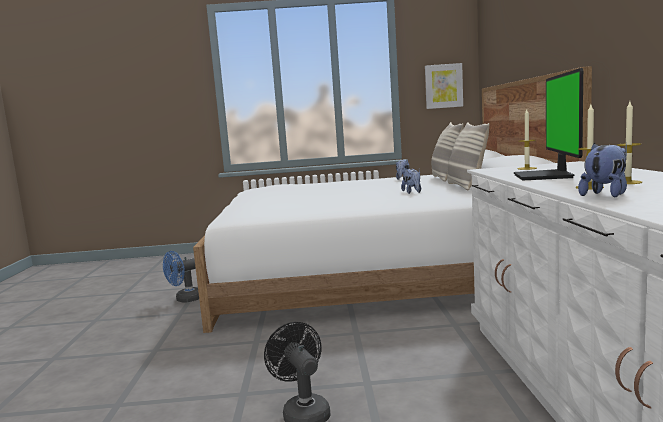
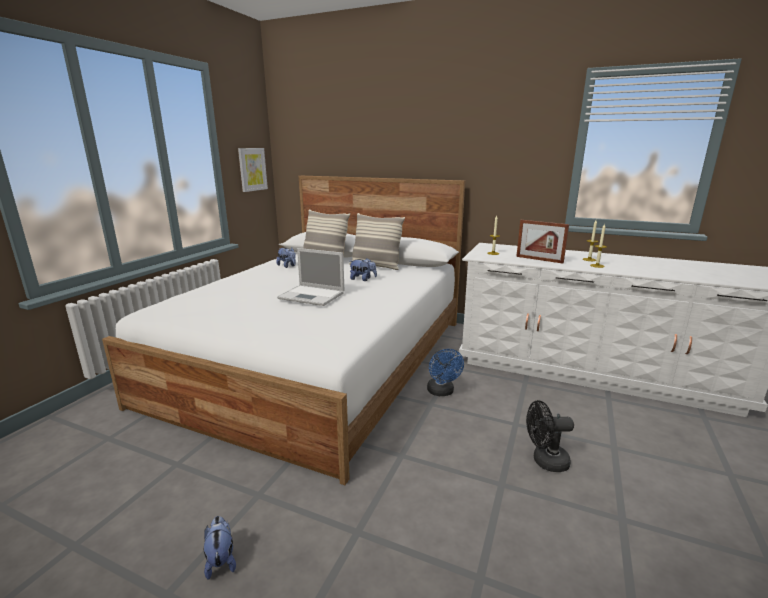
camera: 65 degrees left, 10 degrees up
(185, 299) = (212, 483): blue fan -> blue fan (442, 392)
(333, 193) = (313, 296): none -> laptop
(546, 176) = (539, 259): monitor -> picture frame
(606, 195) = (626, 270): plush toy -> plush toy (221, 560)

